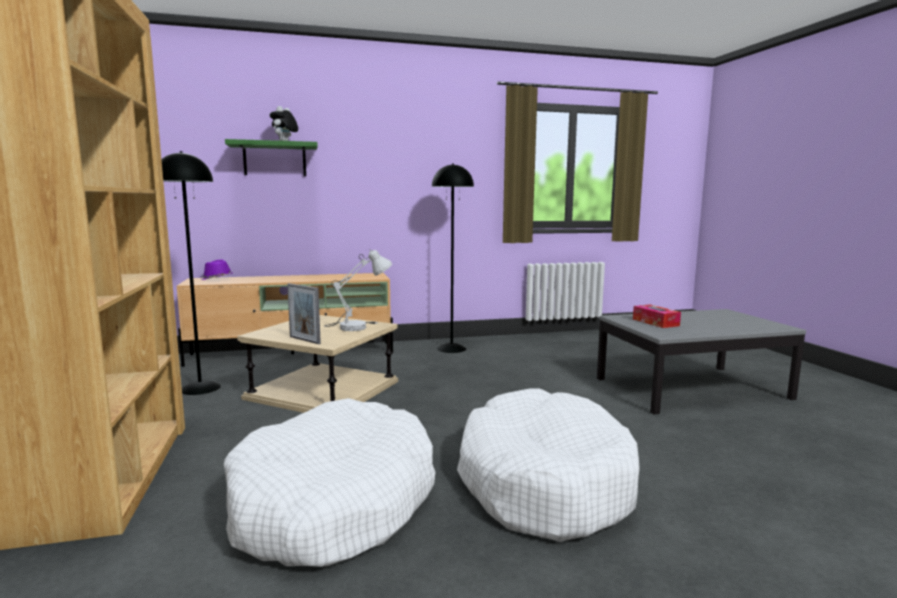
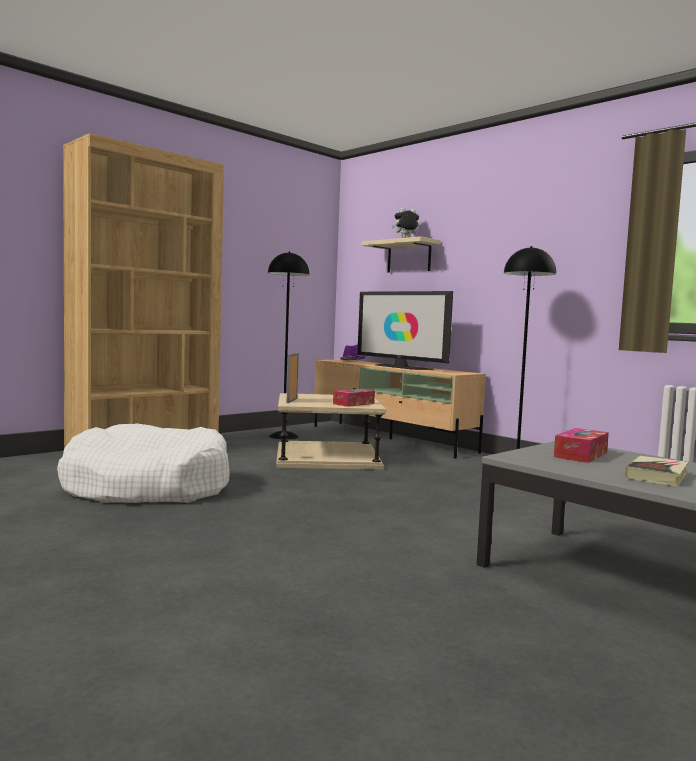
camera: 60 degrees right, 5 degrees down
(274, 159) = (409, 257): green shelf -> beige shelf
(304, 278) = (401, 367): none -> television
(357, 326) = (353, 404): white table lamp -> tissue box
(543, 482) = (231, 531): white dog bed -> none
(715, 324) = (656, 476): none -> book

